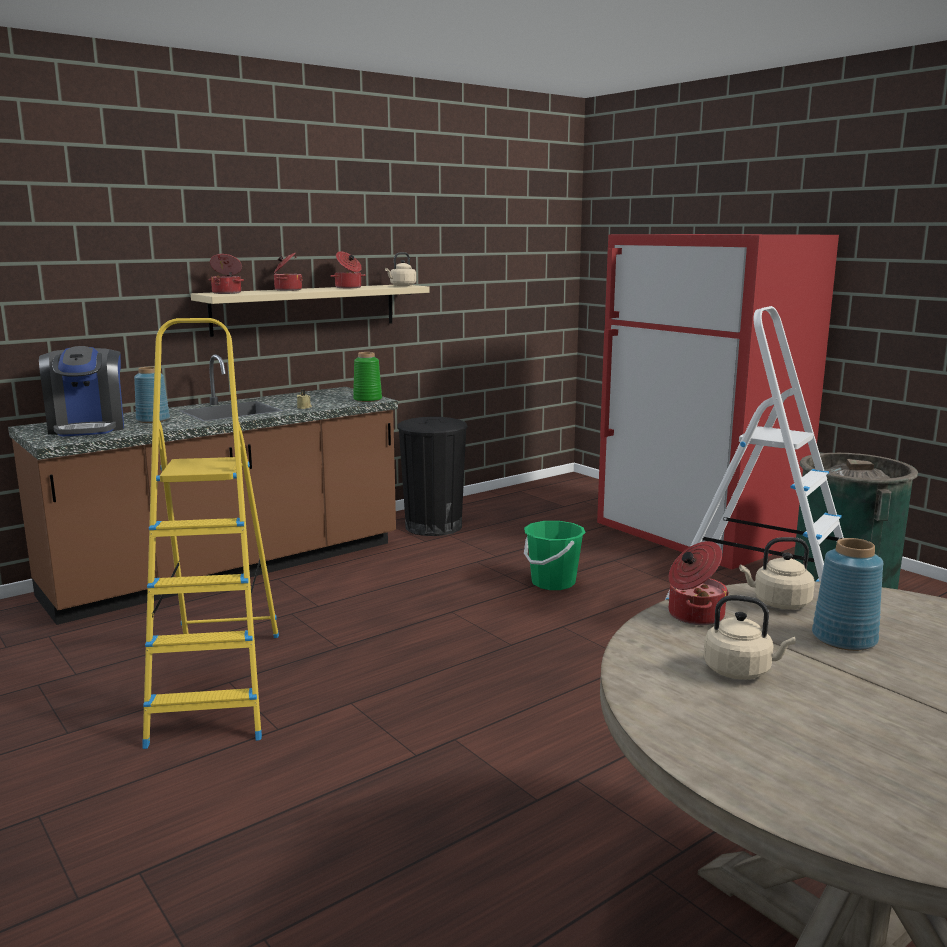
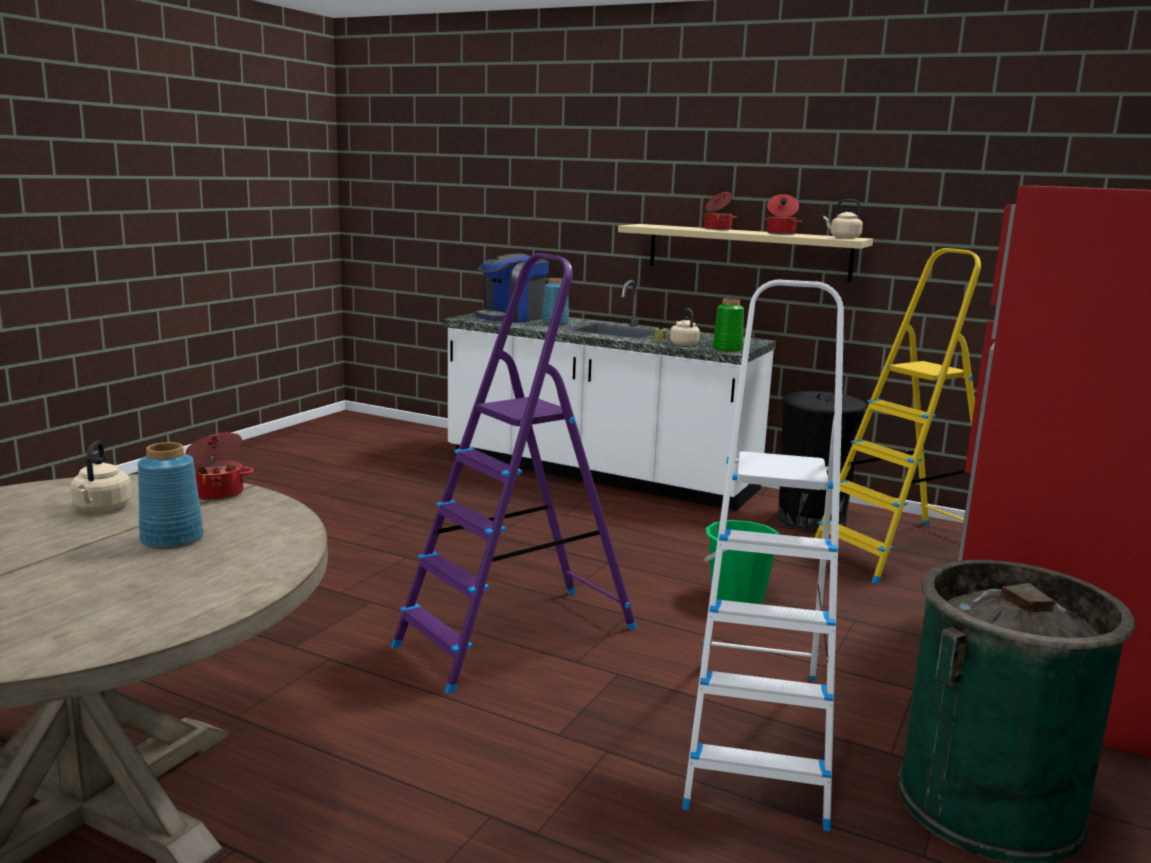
camera: 65 degrees right, 0 degrees up
(219, 685) = (404, 514): yellow step ladder -> yellow step ladder (902, 551)
(227, 293) = (654, 225): cooking pot -> none
(229, 570) = (598, 474): brown counter -> white counter
(579, 678) = (516, 637): none -> purple step ladder
(778, 603) = (255, 518): beige kettle -> beige kettle (683, 344)

